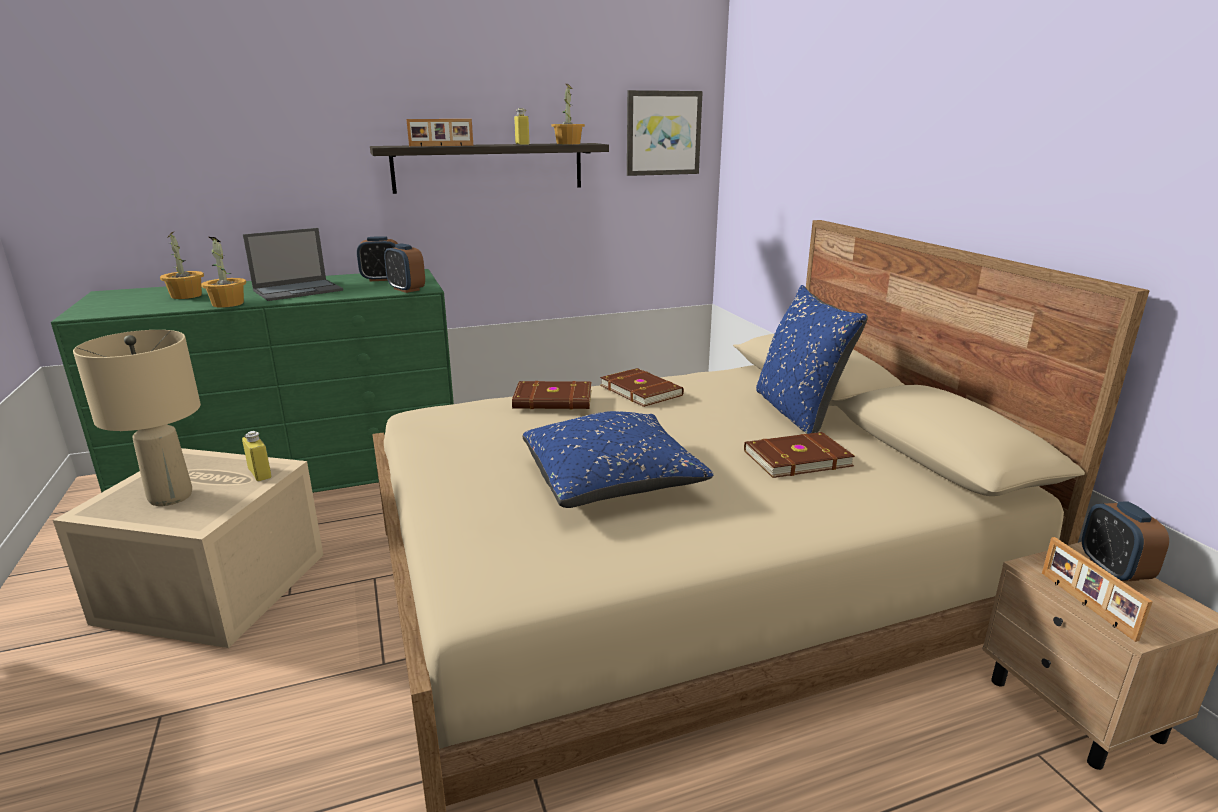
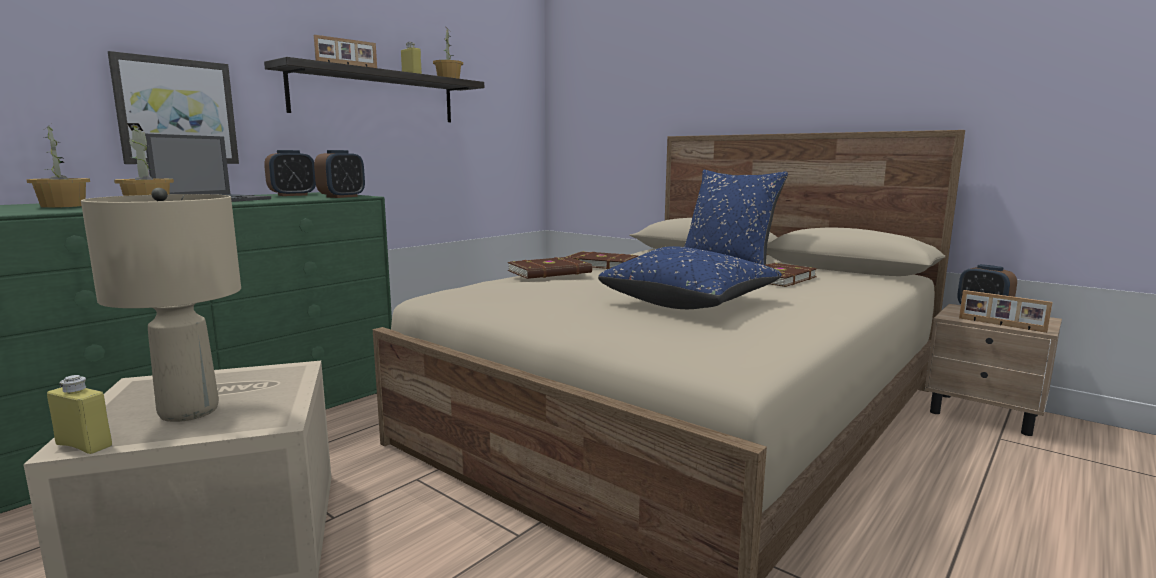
camera: 30 degrees left, 10 degrees down
(260, 473) = (280, 376): yellow bottle -> yellow bottle (84, 445)
(406, 289) = (342, 197): alarm clock -> alarm clock turned 75 degrees counterclockwise
(663, 133) = (507, 83): picture -> picture (177, 112)

